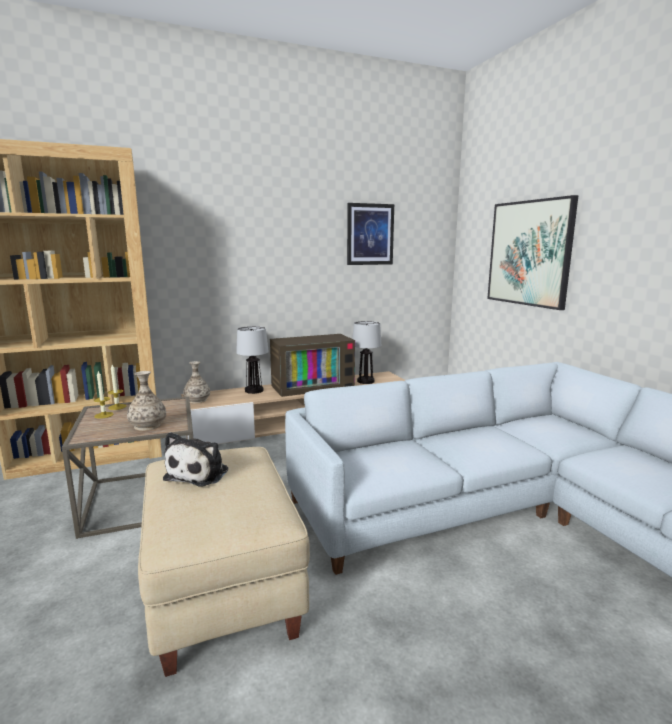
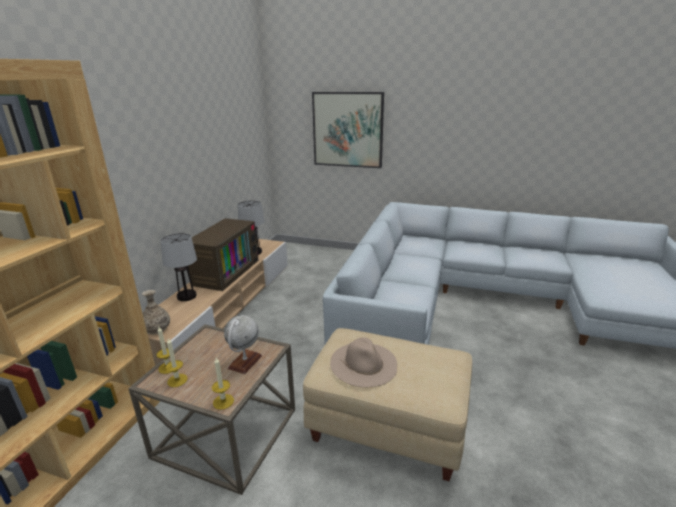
camera: 50 degrees left, 10 degrees up
(85, 436) = (223, 401): none -> candle
(147, 425) = (245, 362): vase -> globe
(200, 473) = (364, 363): plush toy -> beige hat
(370, 234) = (224, 122): picture -> none

